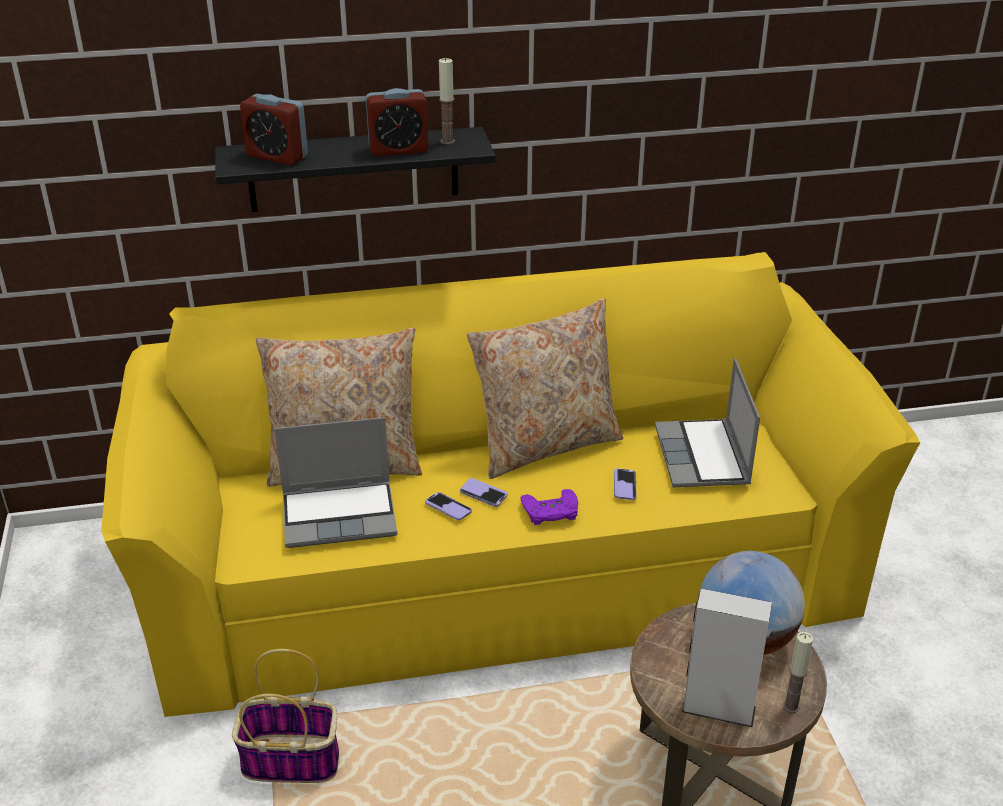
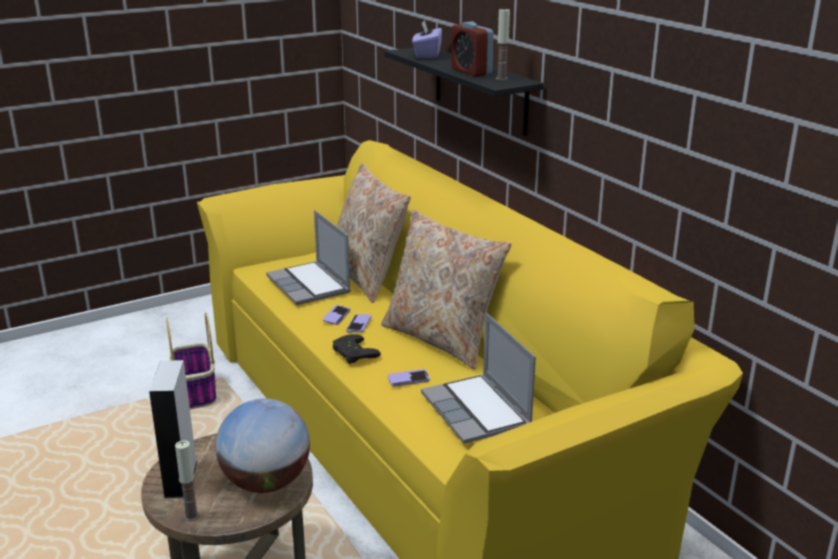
camera: 70 degrees right, 10 degrees down
(277, 156) = (427, 55): alarm clock -> purple tissue box
(550, 512) = (352, 353): purple game controller -> black game controller
(703, 457) = (477, 411): laptop -> laptop turned 90 degrees counterclockwise

